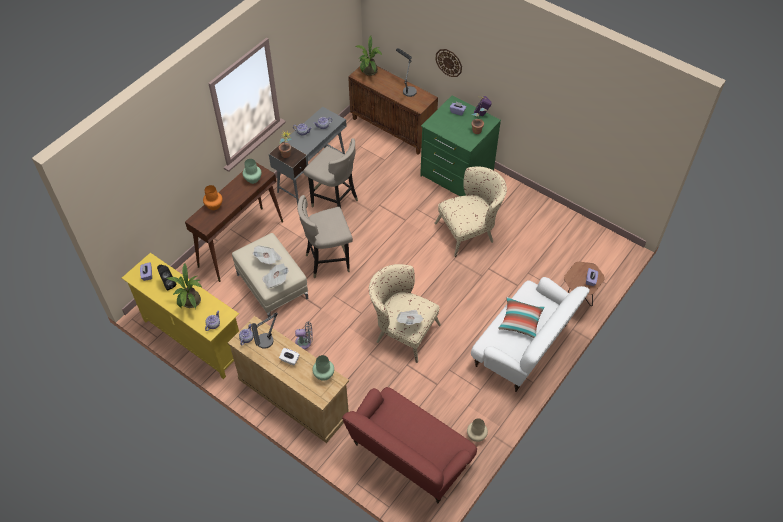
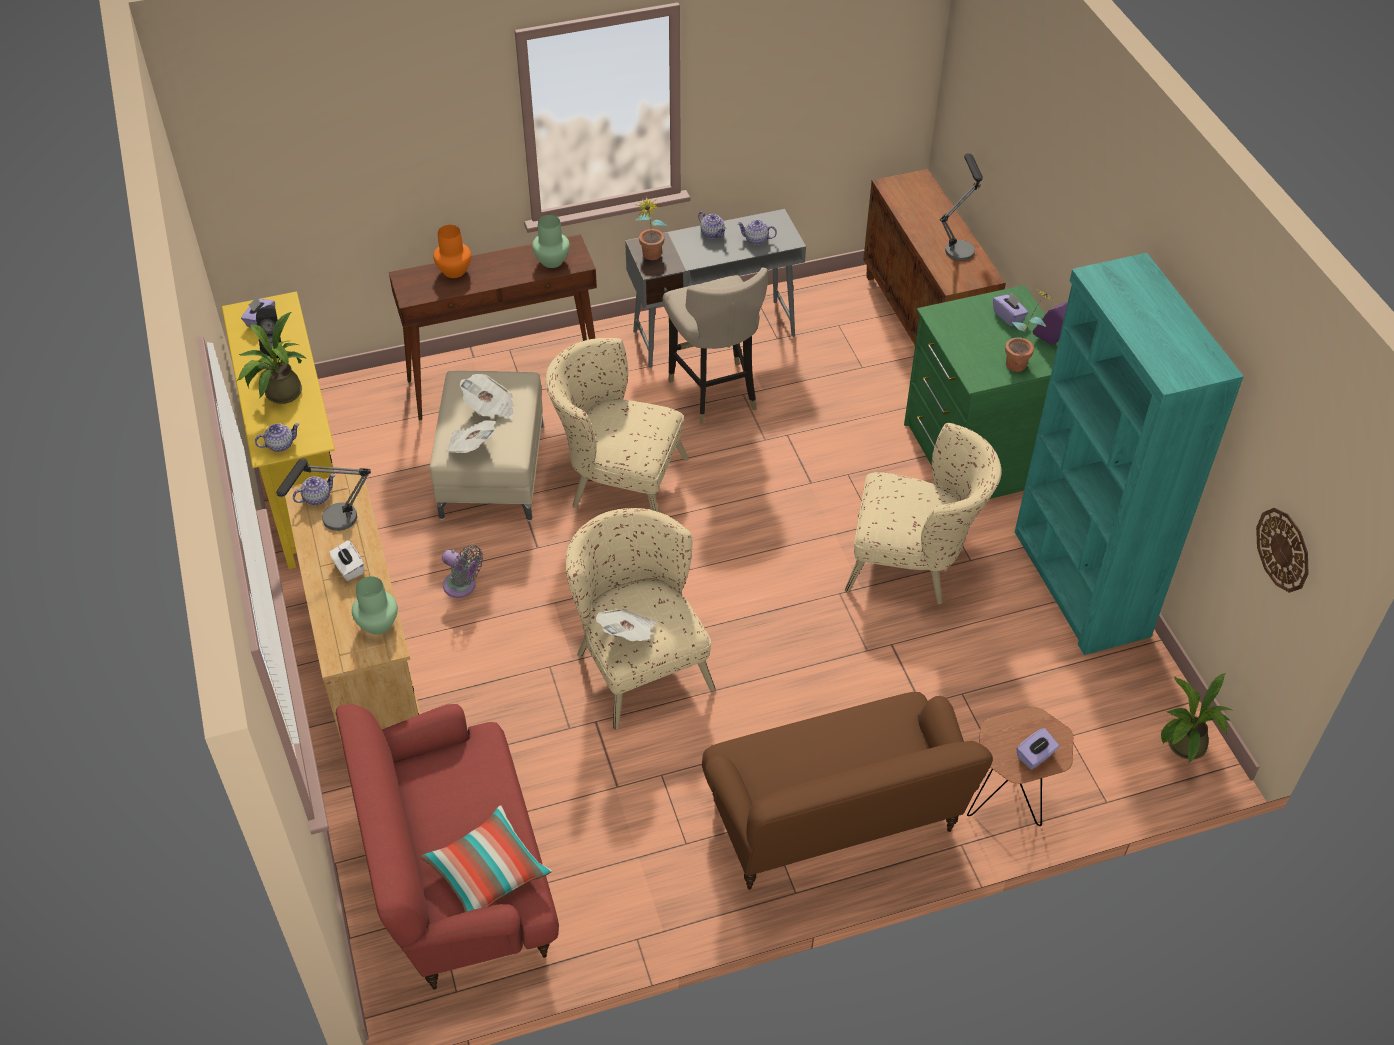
camera: 35 degrees right, 5 degrees down
(328, 261) = (617, 480): beige stool -> beige armchair
(369, 72) = (914, 189): potted plant -> potted plant (1182, 747)
(449, 62) = (1036, 210): wall clock -> wall clock (1283, 549)
(476, 436) = (606, 919): beige vase -> none
(520, 321) = (835, 754): pillow -> pillow (488, 872)
(523, 347) = (834, 819): white sofa -> brown sofa
(534, 206) = (1079, 584): none -> turquoise bookcase

